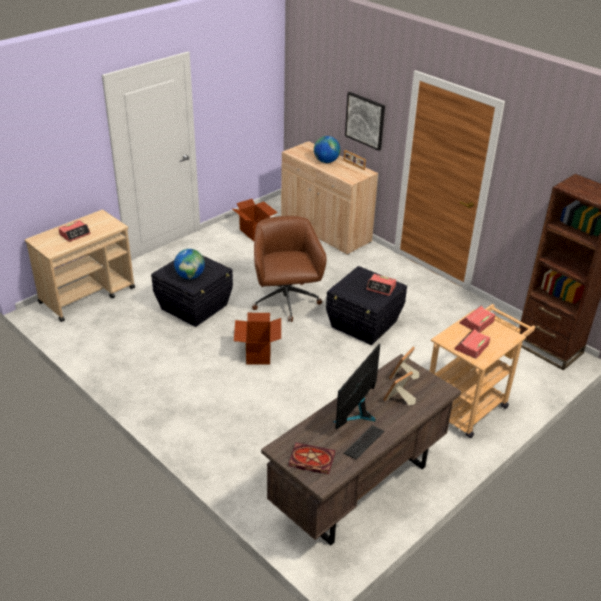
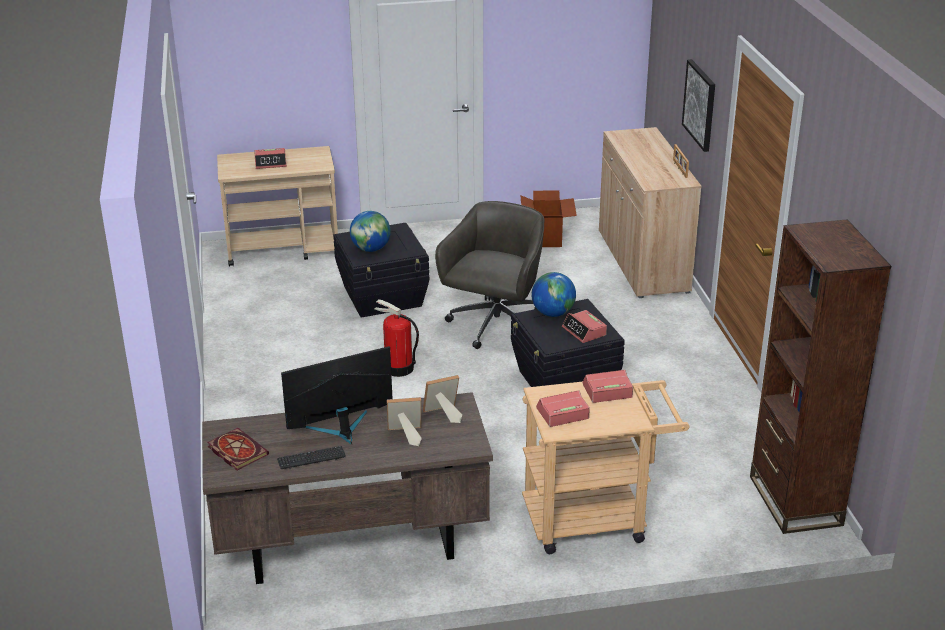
camera: 35 degrees right, 5 degrees down
(258, 353) = (398, 368): cardboard box -> fire extinguisher
(286, 302) = (495, 326): brown office chair -> grey office chair
(326, 161) = (647, 156): globe -> globe (553, 313)

